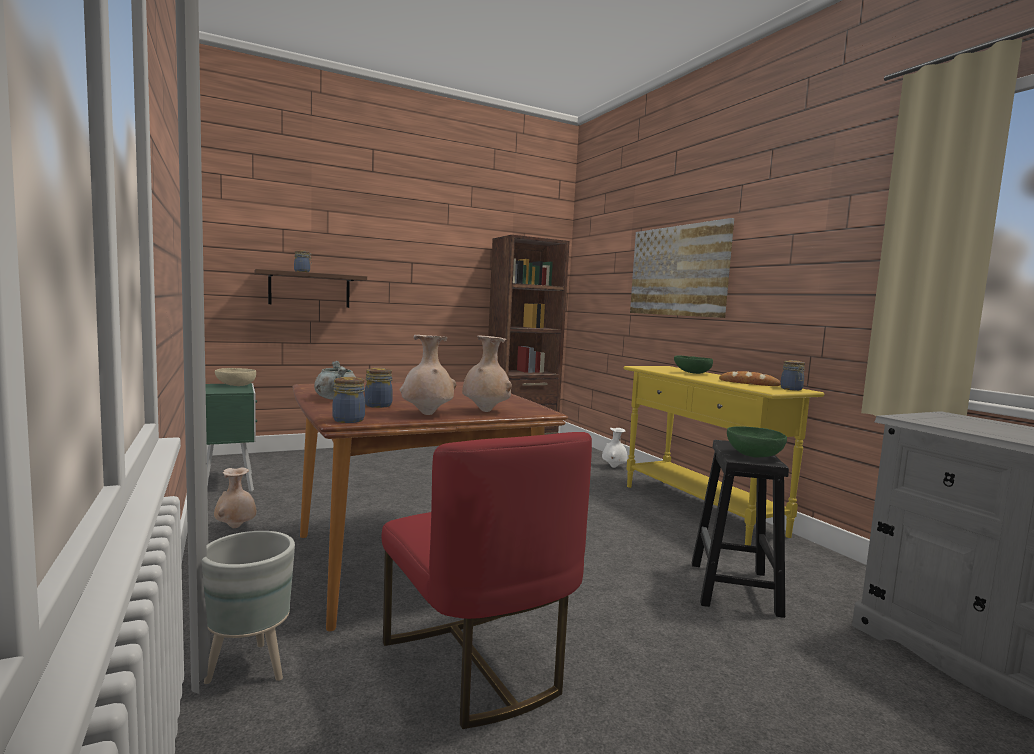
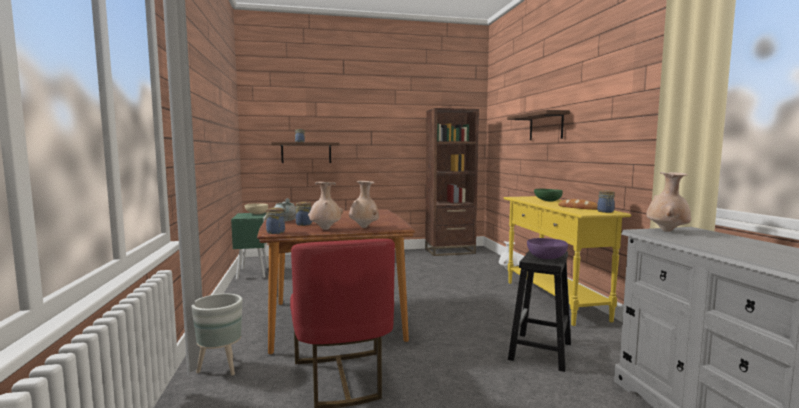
camera: 15 degrees right, 0 degrees up
(235, 527) = (246, 297): beige vase -> beige vase (667, 231)
(677, 271) = (546, 126): picture -> shelf
(753, 455) = (546, 258): green bowl -> purple bowl

